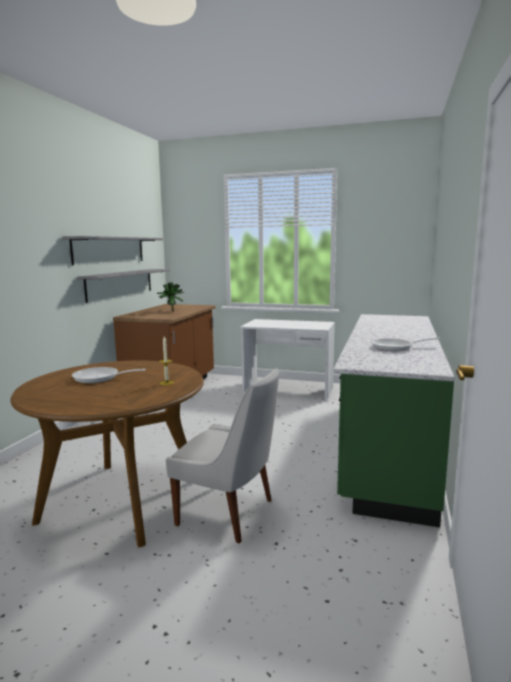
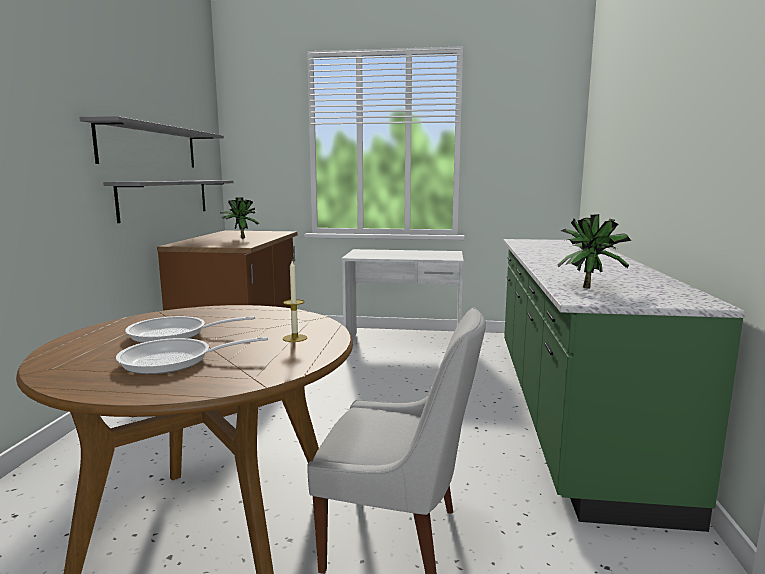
camera: 10 degrees left, 0 degrees up
(369, 356) = (589, 287): none -> potted plant
(395, 347) = (607, 275): frying pan -> frying pan (174, 361)

